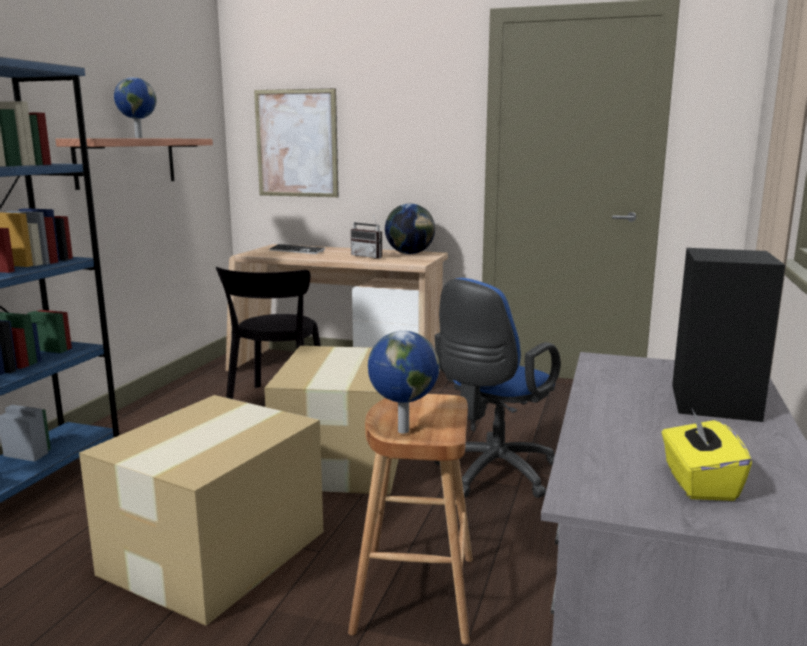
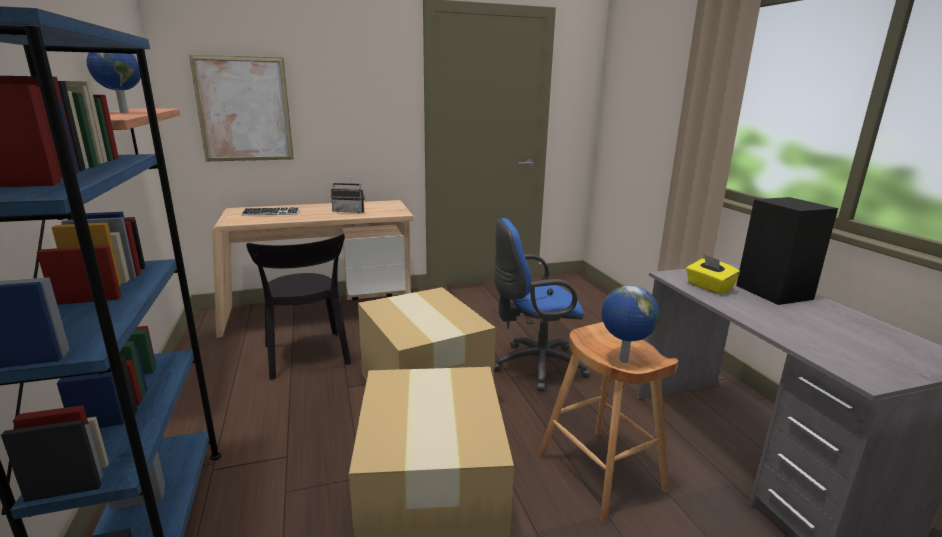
camera: 35 degrees left, 5 degrees up
(410, 253) = (375, 204): globe -> none
(492, 474) = (534, 366): blue office chair -> blue office chair turned 75 degrees clockwise
(698, 483) = (876, 348): yellow tissue box -> yellow tissue box (708, 287)

